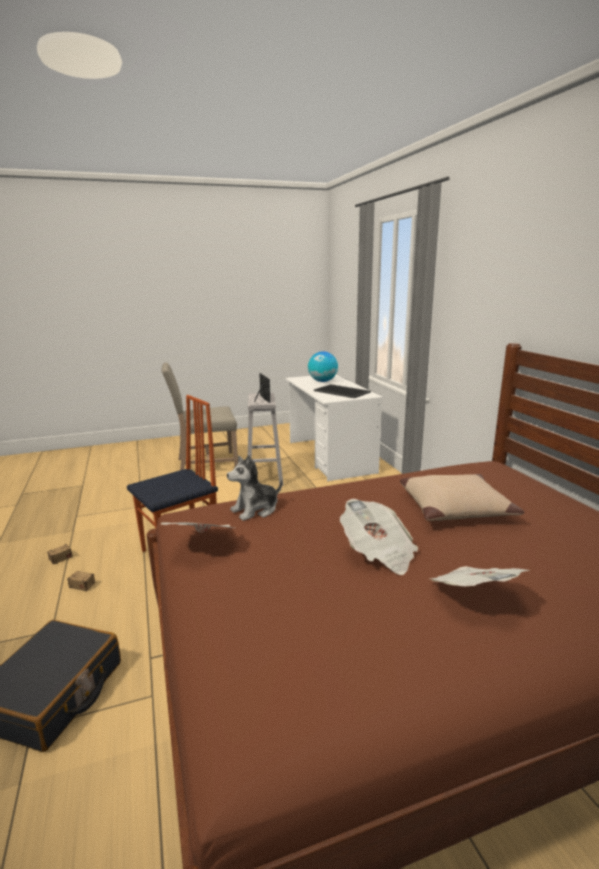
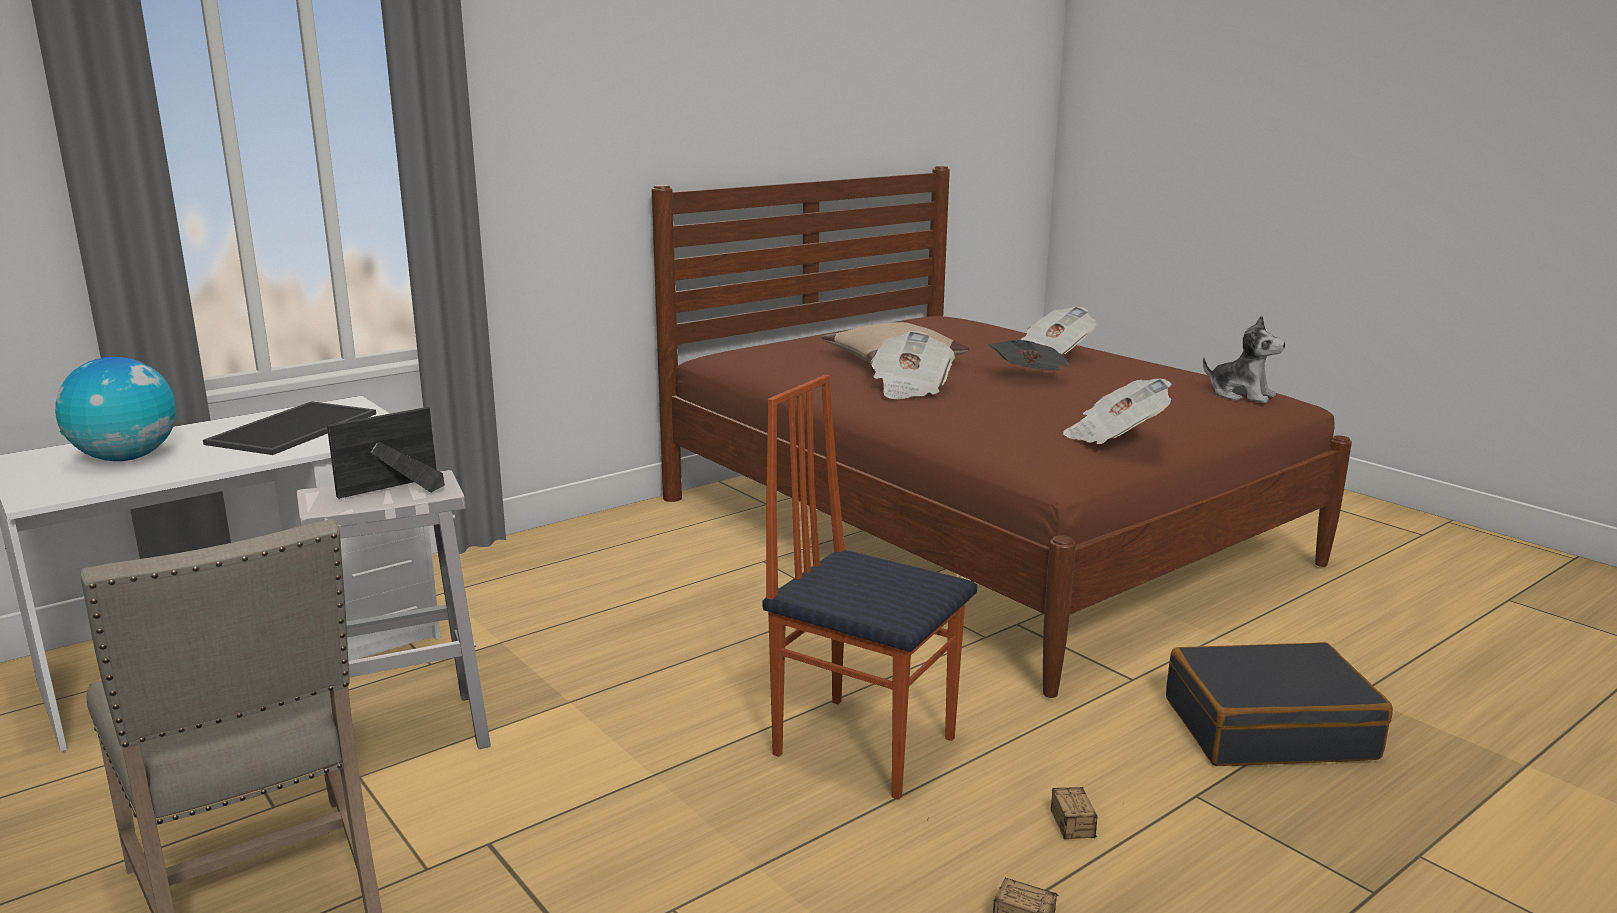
camera: 110 degrees left, 0 degrees up
(255, 510) = (1004, 429): plush toy -> plush toy (1241, 395)
(364, 498) = (909, 388): none -> newspaper

